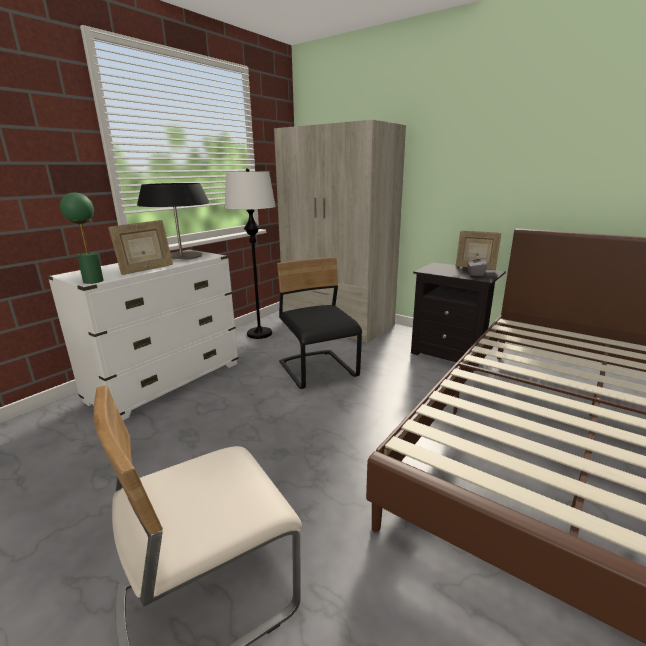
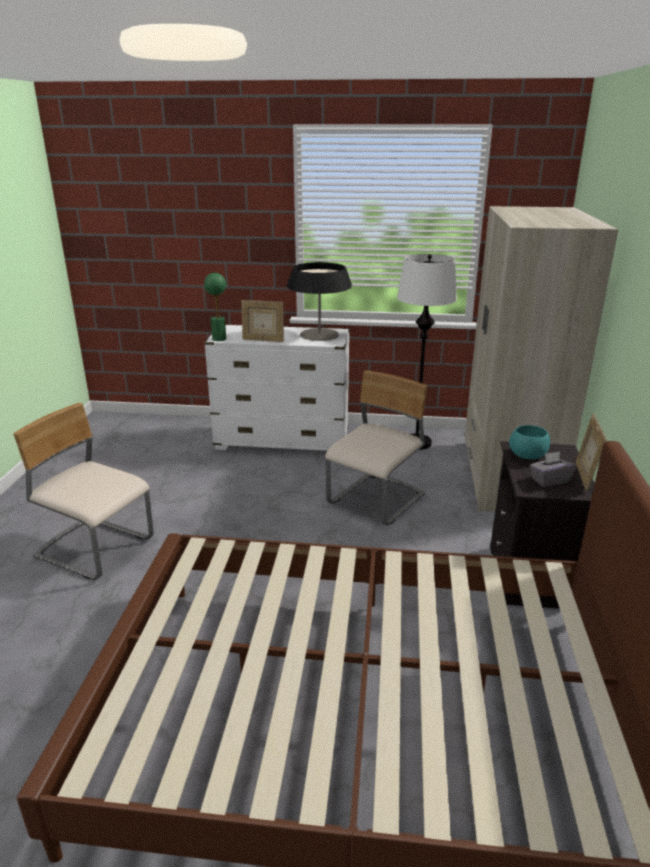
camera: 60 degrees right, 5 degrees up
(318, 370) = (377, 501): black chair -> beige chair
(438, 271) = (527, 455): none -> turquoise bowl

